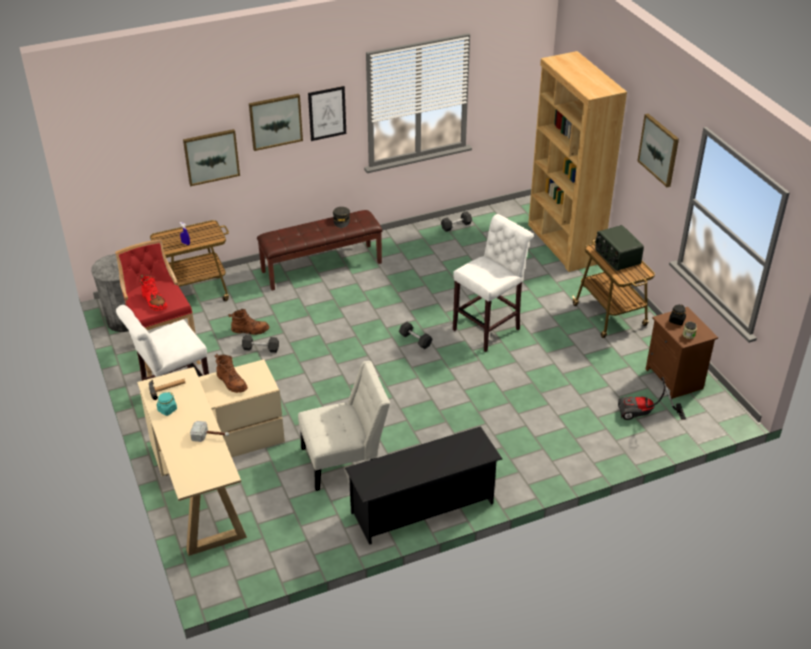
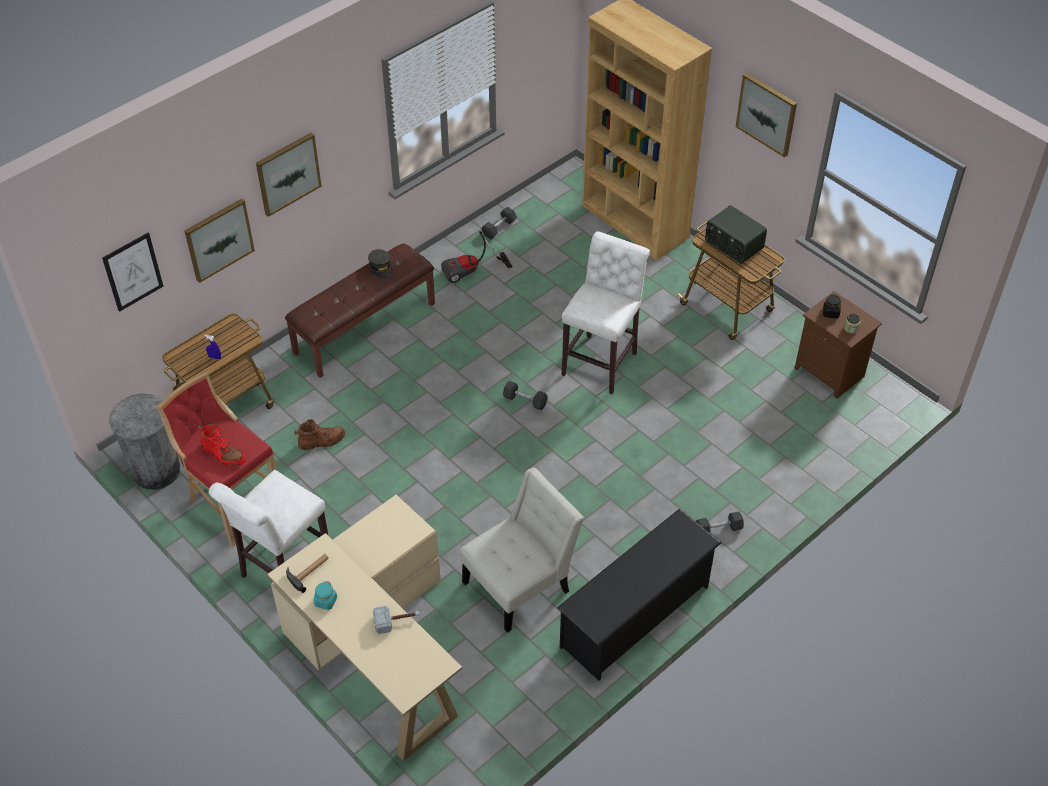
camera: 20 degrees left, 10 degrees up
(231, 382) = (374, 537): brown boot -> none
(261, 348) = (348, 463): grey dumbbell -> grey dumbbell (718, 529)
(327, 113) = (344, 144): picture -> picture (133, 272)
(645, 414) = (818, 426): vacuum cleaner -> vacuum cleaner (471, 272)

